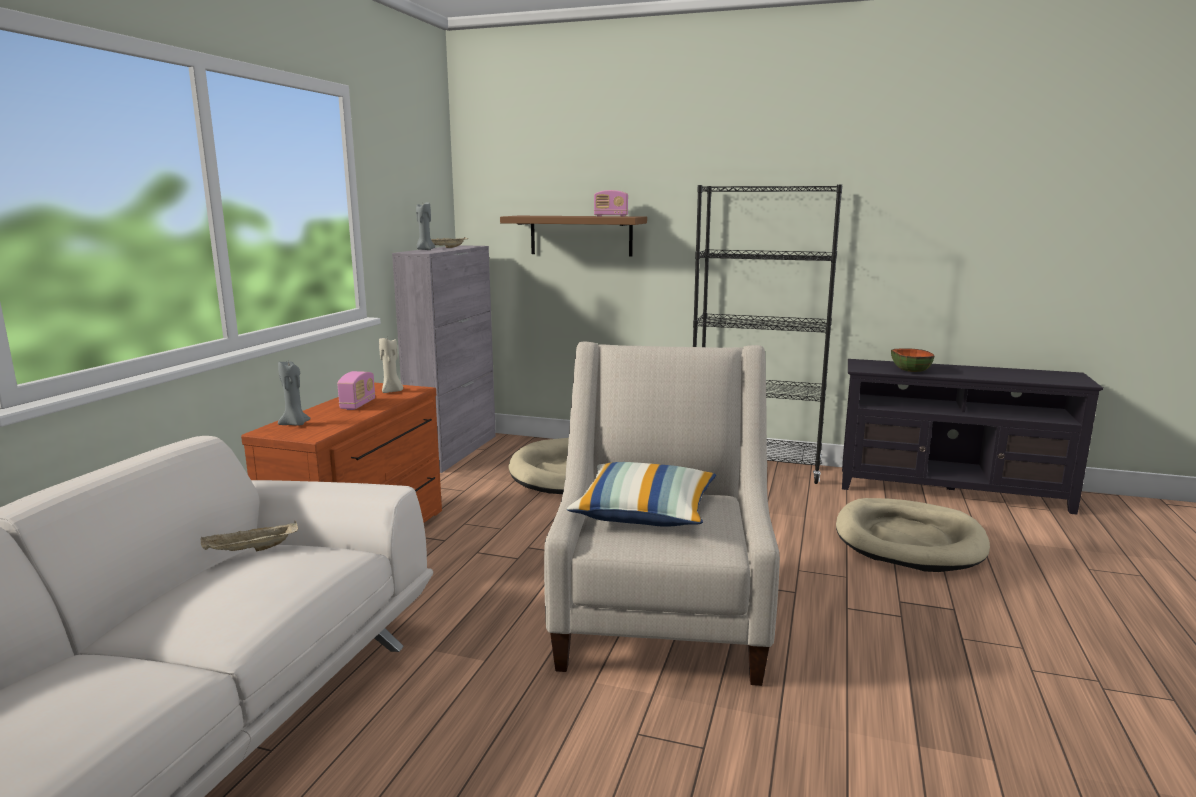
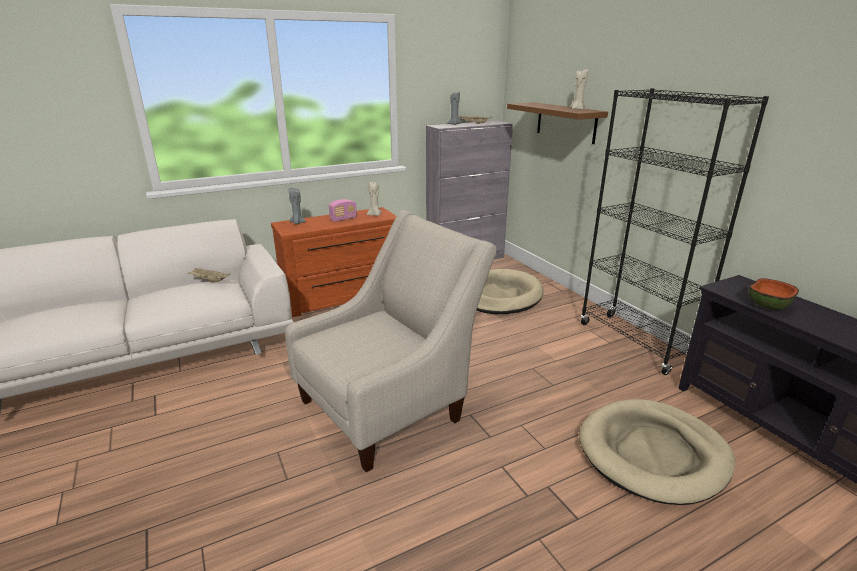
camera: 45 degrees right, 10 degrees up
(611, 216) = (577, 109): radio -> beige candle
(645, 513) = (367, 334): pillow -> none

